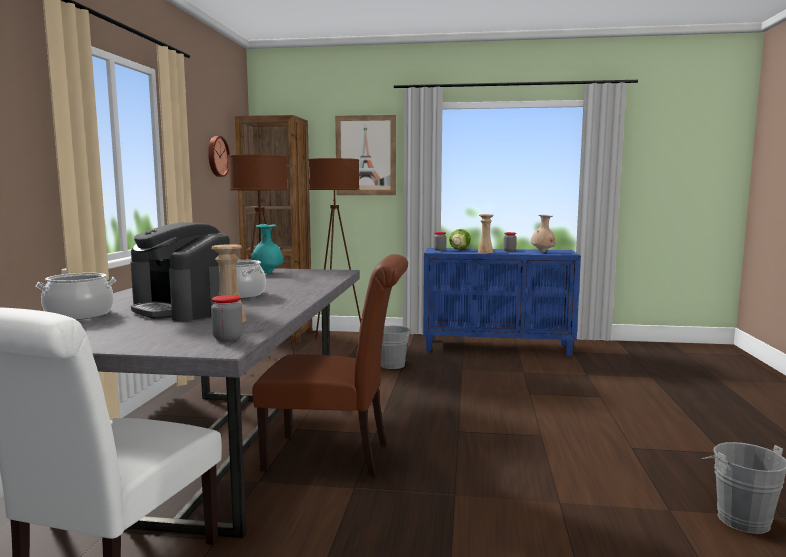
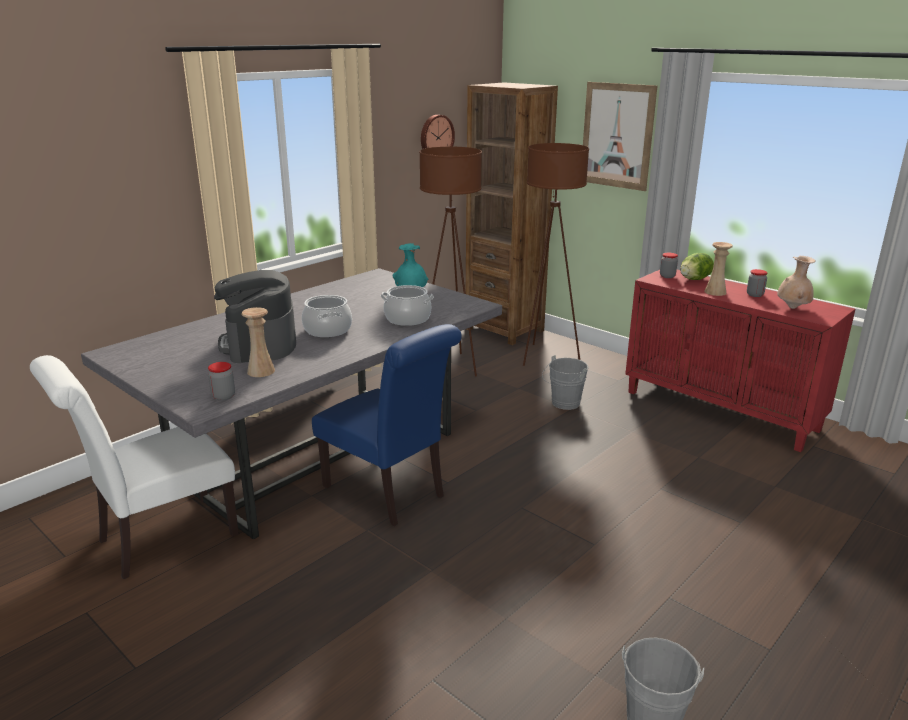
camera: 35 degrees right, 15 degrees up
(79, 314) = (192, 333): cooking pot -> cooking pot (407, 319)
(336, 456) = (389, 493): brown chair -> blue chair
(498, 347) = (721, 410): blue cabinet -> red cabinet

